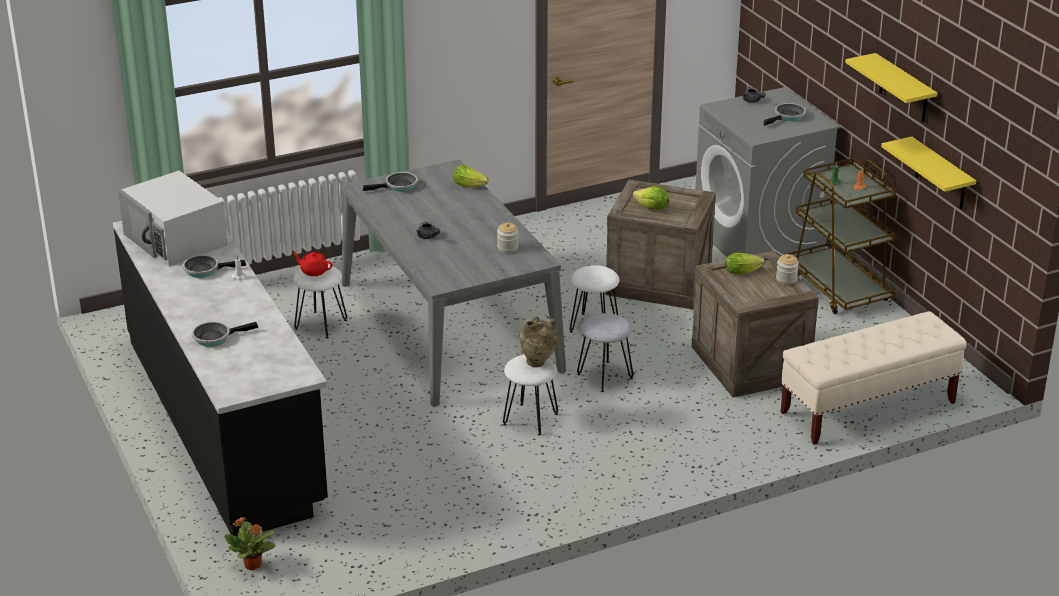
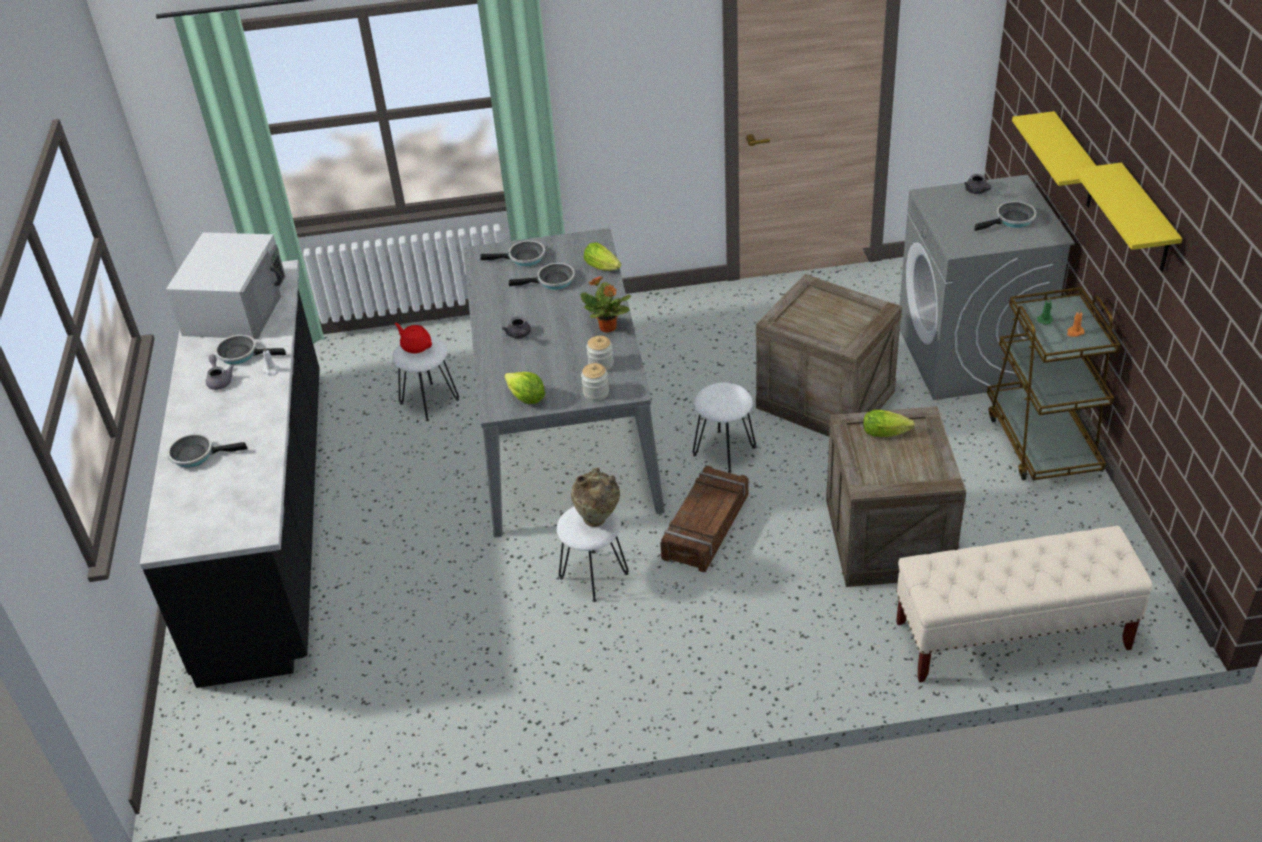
camera: 20 degrees right, 10 degrees up
(176, 240) = (236, 307): white microwave -> white microwave turned 150 degrees counterclockwise
(198, 289) = (219, 380): none -> grey teapot
(253, 565) = (197, 731): potted plant -> potted plant (608, 328)
(433, 199) = (552, 281): none -> frying pan
(605, 376) = (706, 527): grey stool -> crate
(652, 208) = (815, 319): lettuce -> lettuce (526, 399)
(786, 279) = (935, 454): jar -> jar (596, 392)
(941, 175) = (1173, 346): yellow shelf -> yellow shelf (1074, 162)

